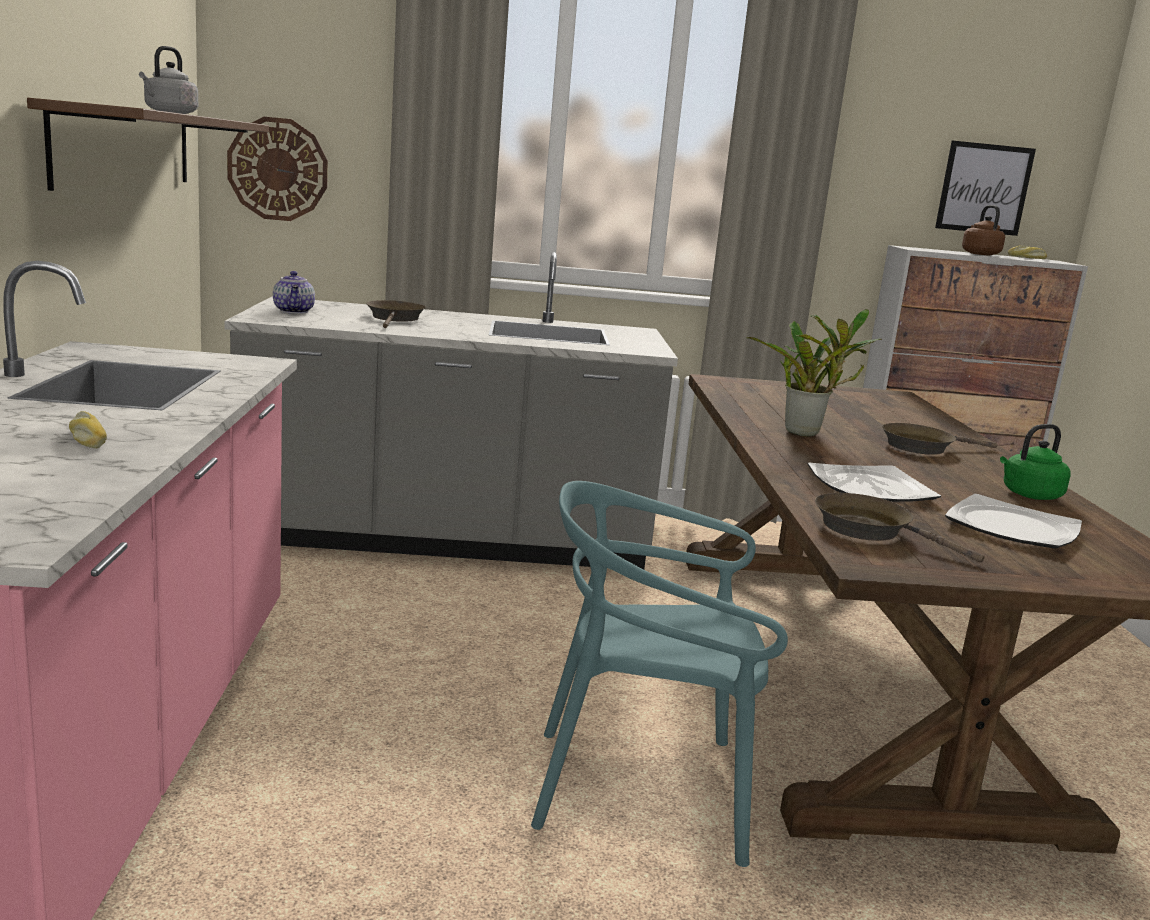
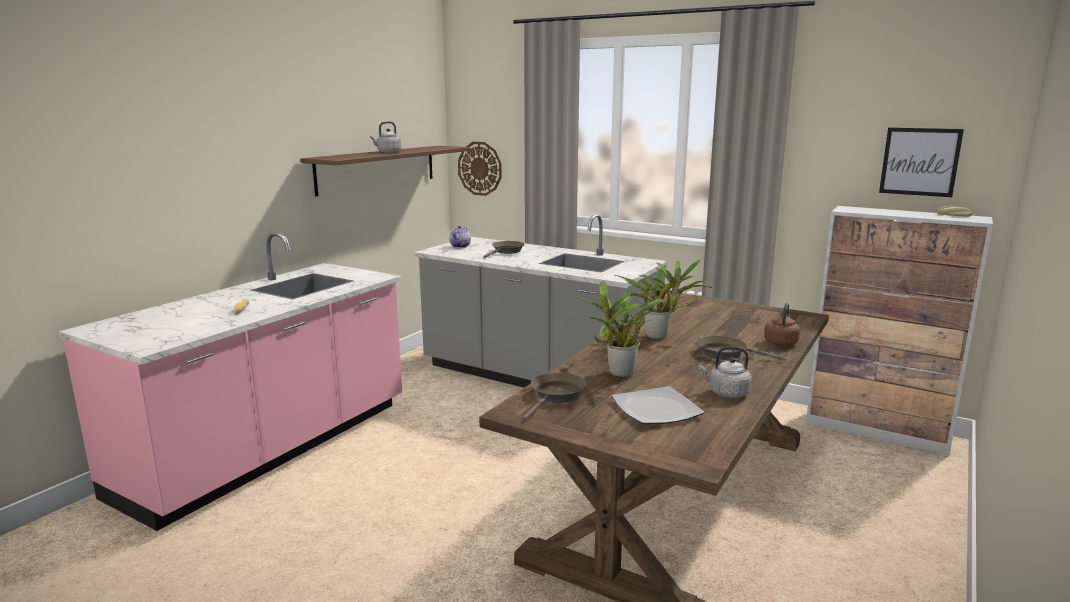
camera: 35 degrees right, 0 degrees up
(641, 789) = (470, 521): turquoise chair -> none
(869, 530) = (556, 396): brown frying pan -> brown frying pan turned 45 degrees clockwise
(871, 488) = (618, 374): plate -> potted plant
(979, 254) = (905, 213): brown kettle -> brown kettle (781, 342)
(1029, 495) = (726, 393): green kettle -> grey kettle

